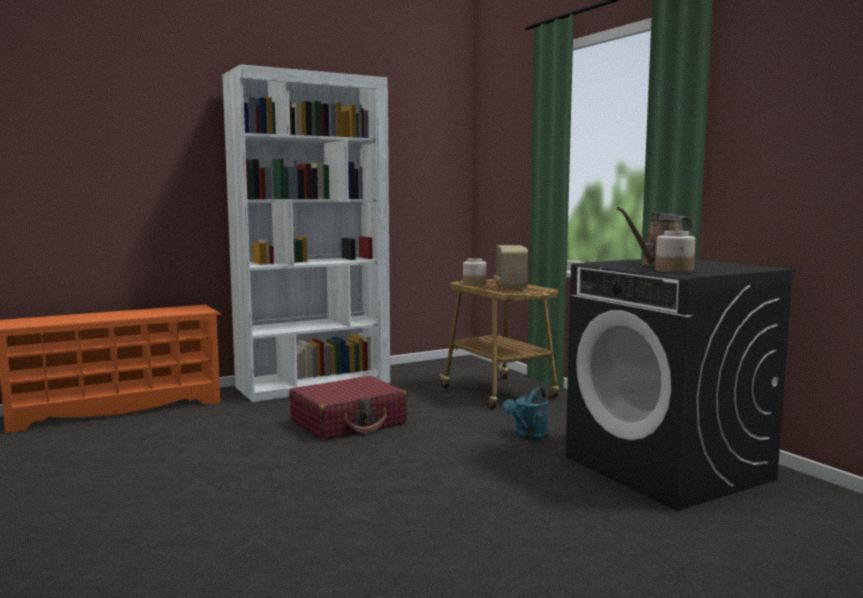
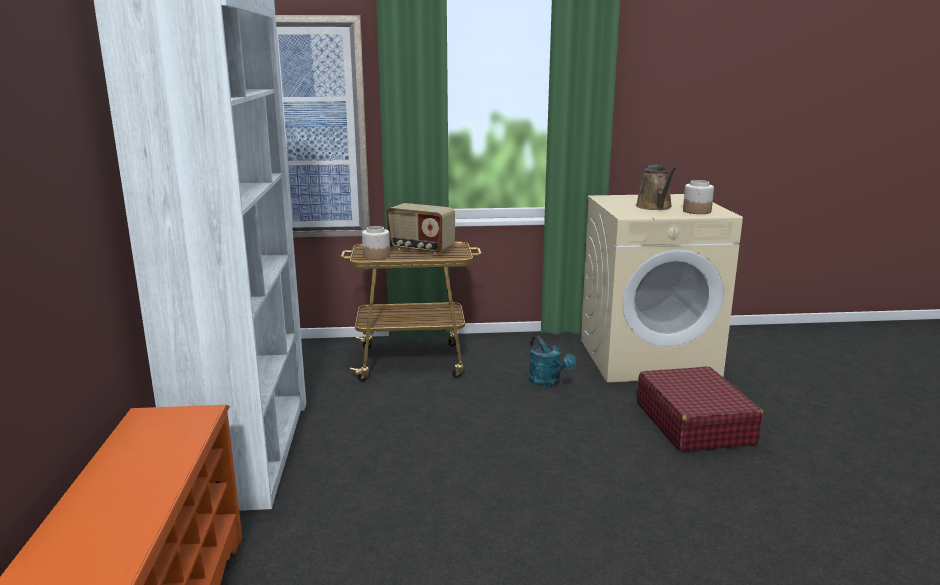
camera: 65 degrees left, 10 degrees up
(349, 422) = (431, 455): red suitcase -> red suitcase (694, 423)
(509, 184) = (317, 130): none -> picture
(668, 468) = (648, 357): black washing machine -> beige washing machine

